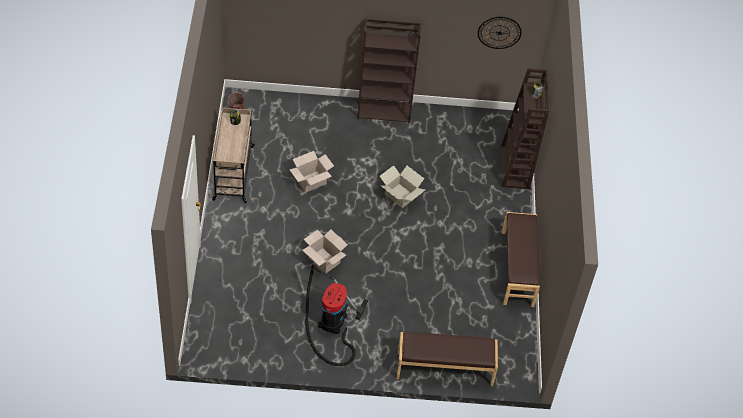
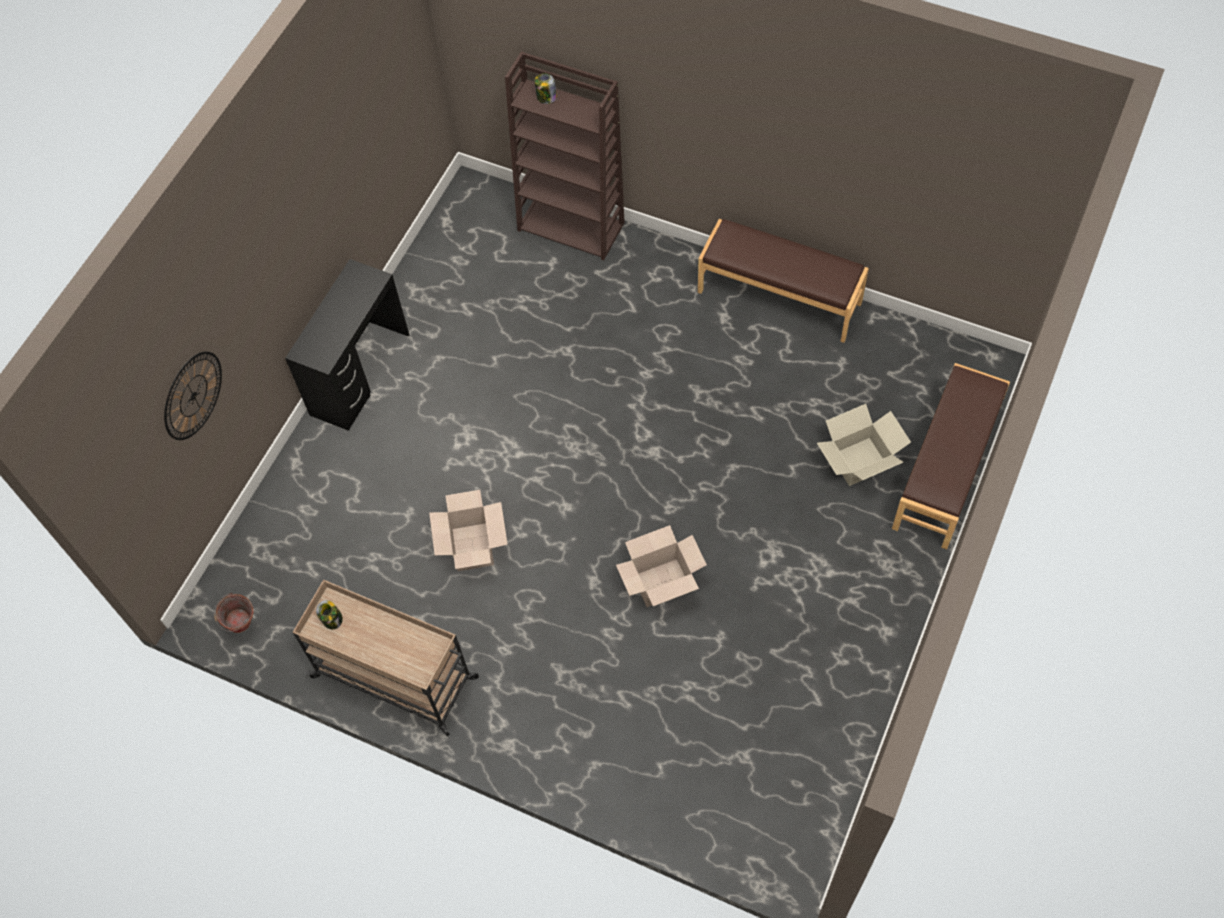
camera: 60 degrees left, 10 degrees up
(332, 324) = (804, 614): vacuum cleaner -> none
(384, 110) = (359, 374): brown bookcase -> black desk
(400, 196) = (563, 414): cardboard box -> cardboard box (859, 462)
(499, 32) = (393, 91): wall clock -> wall clock (193, 395)

